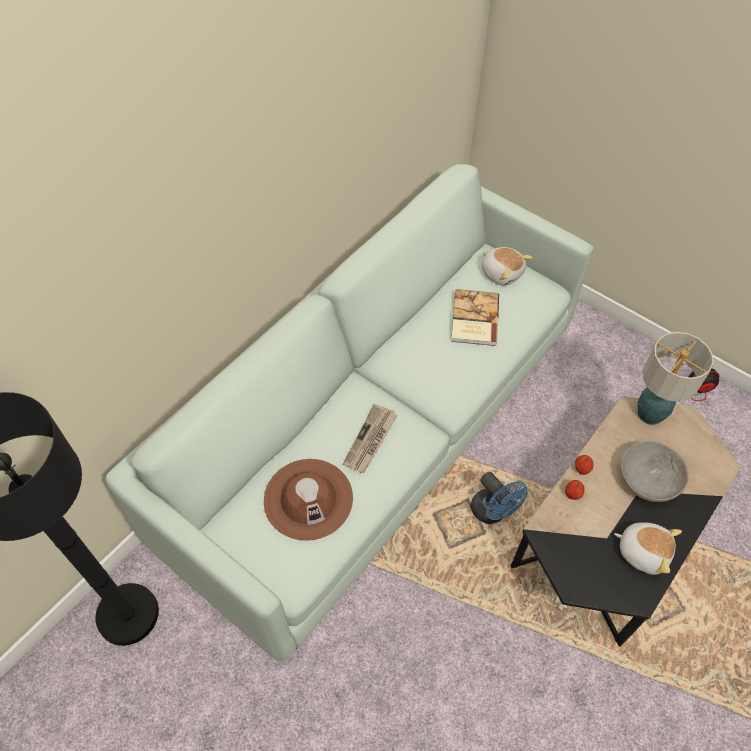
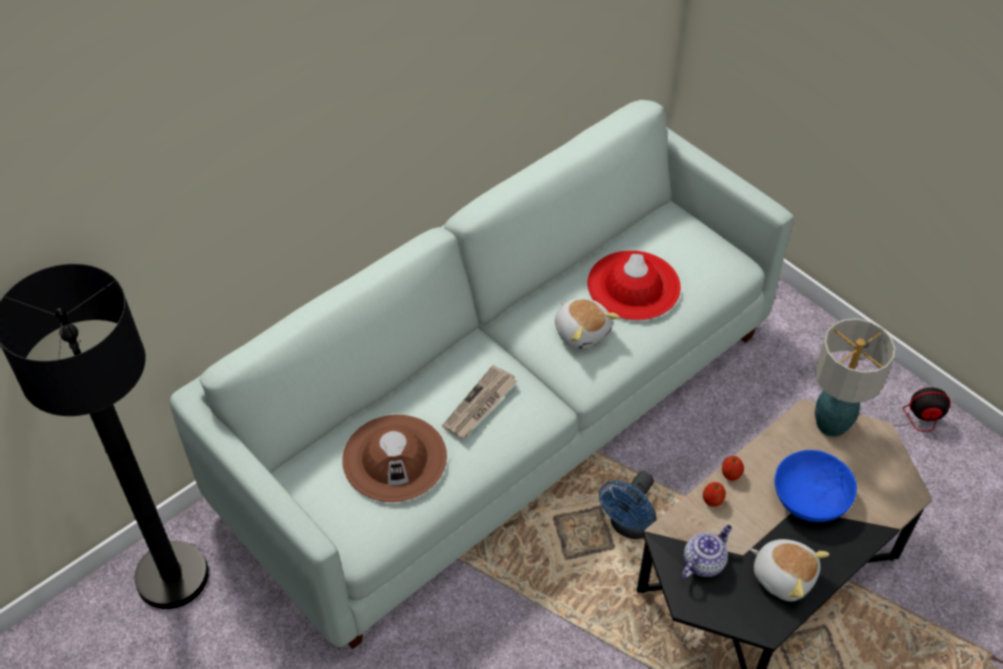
camera: 10 degrees right, 5 degrees down
(473, 319) = (633, 285): book -> red hat
(493, 512) = (629, 526): blue fan -> blue fan turned 60 degrees clockwise
(502, 272) = (681, 236): plush toy -> plush toy (582, 331)
(577, 549) = (703, 562): none -> teapot
(648, 479) = (810, 497): grey bowl -> blue bowl

